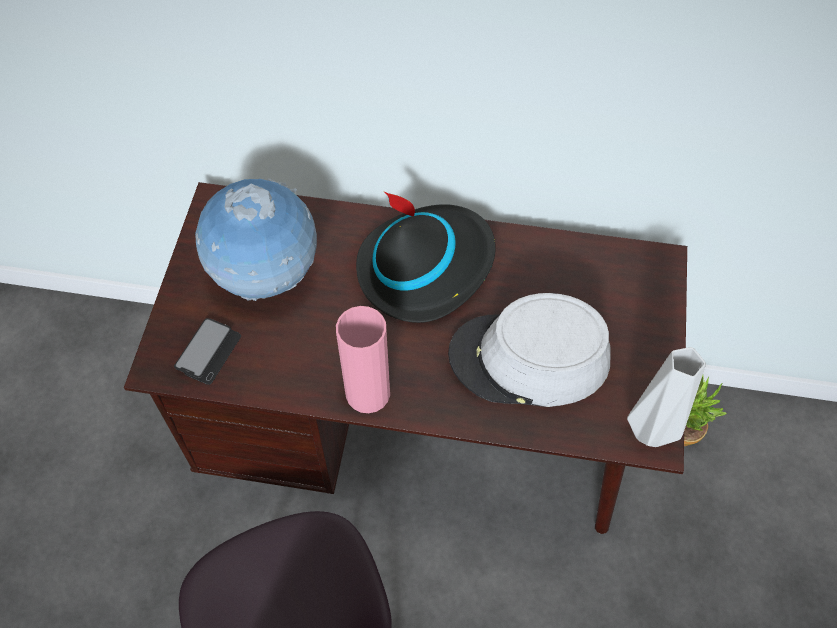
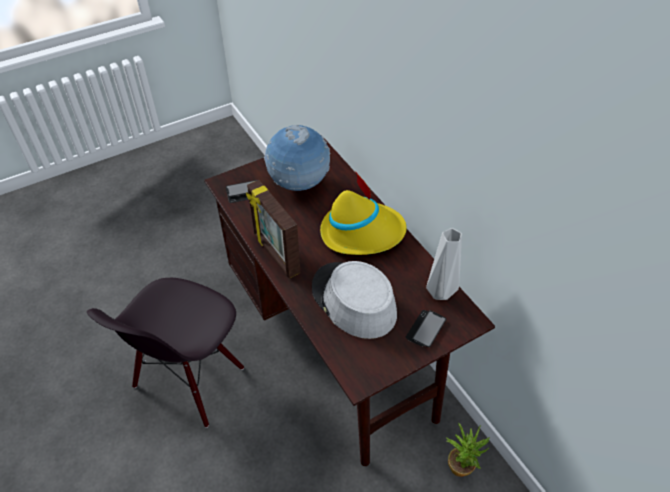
camera: 50 degrees right, 10 degrees down
(368, 393) = (275, 254): pink vase -> picture frame
(425, 267) = (362, 232): black hat -> yellow hat
(636, 315) = (425, 329): none -> phone
(650, 428) = (364, 374): grey vase -> grey vase (441, 291)

